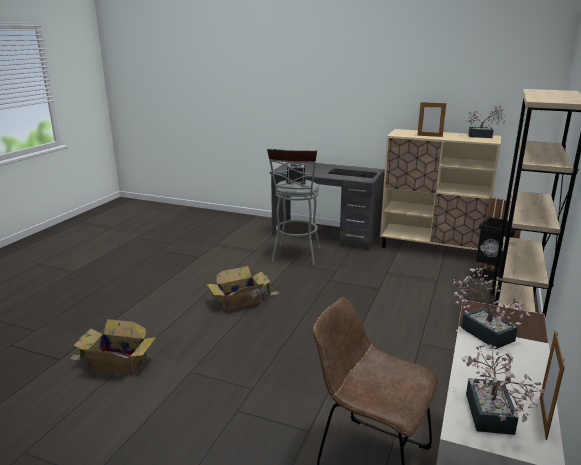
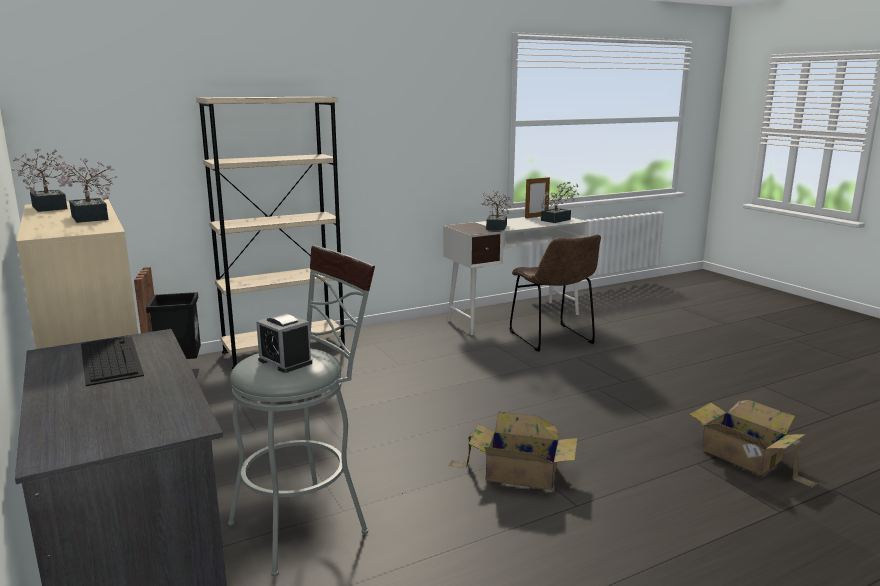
camera: 140 degrees left, 5 degrees down
(429, 136) = (89, 218): picture frame -> potted plant

